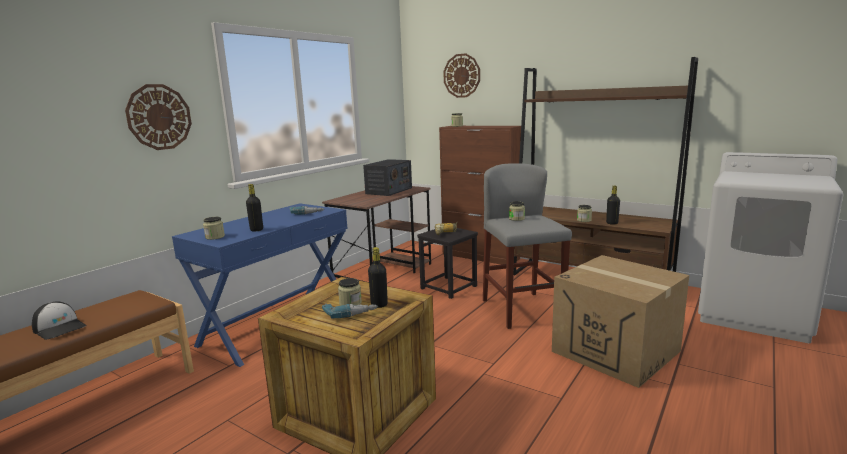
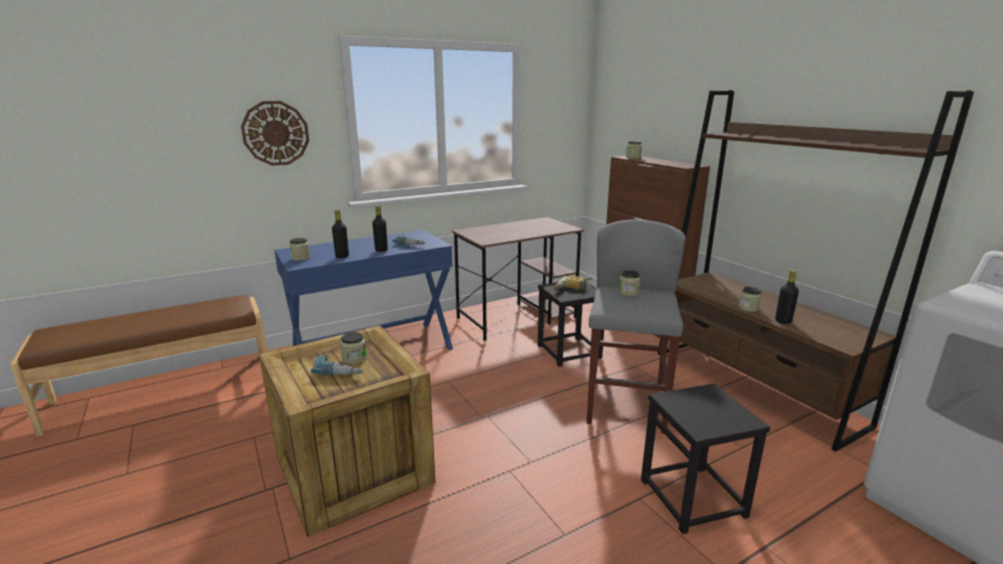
camera: 25 degrees right, 5 degrees up
(60, 328) = (158, 318): cap -> none
(379, 304) = (375, 368): black bottle -> black bottle (381, 250)
(389, 191) = (533, 227): radio -> none
(461, 75) = (651, 93): wall clock -> none
(616, 351) = (693, 498): cardboard box -> black stool

